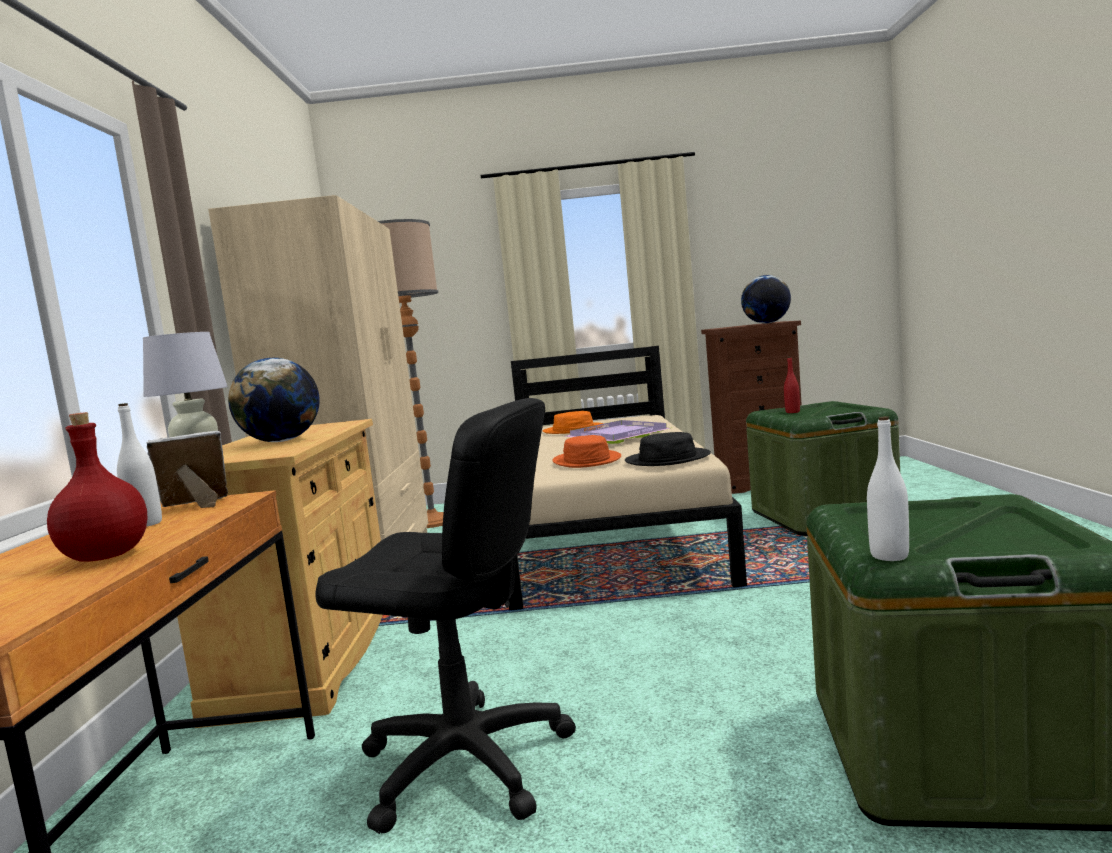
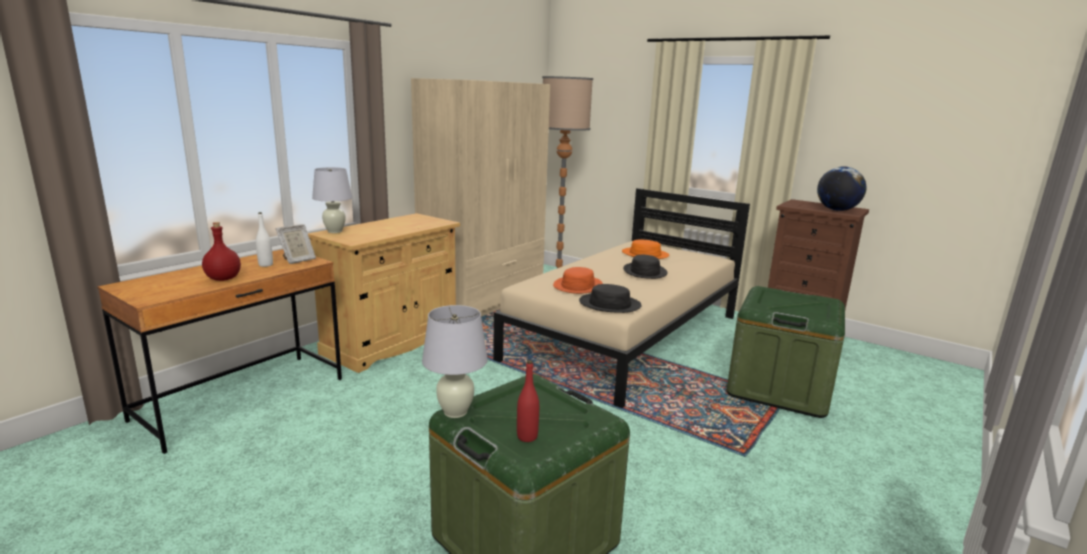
camera: 35 degrees right, 10 degrees up
(197, 505) = (297, 260): picture frame -> picture frame turned 120 degrees clockwise
(281, 441) = (383, 229): globe -> none
(465, 763) = (363, 420): black office chair -> none
(618, 436) = (644, 272): purple tray -> black hat
(792, 412) = (780, 297): red bottle -> red bottle (527, 437)
(889, 556) = (455, 412): white bottle -> white table lamp

